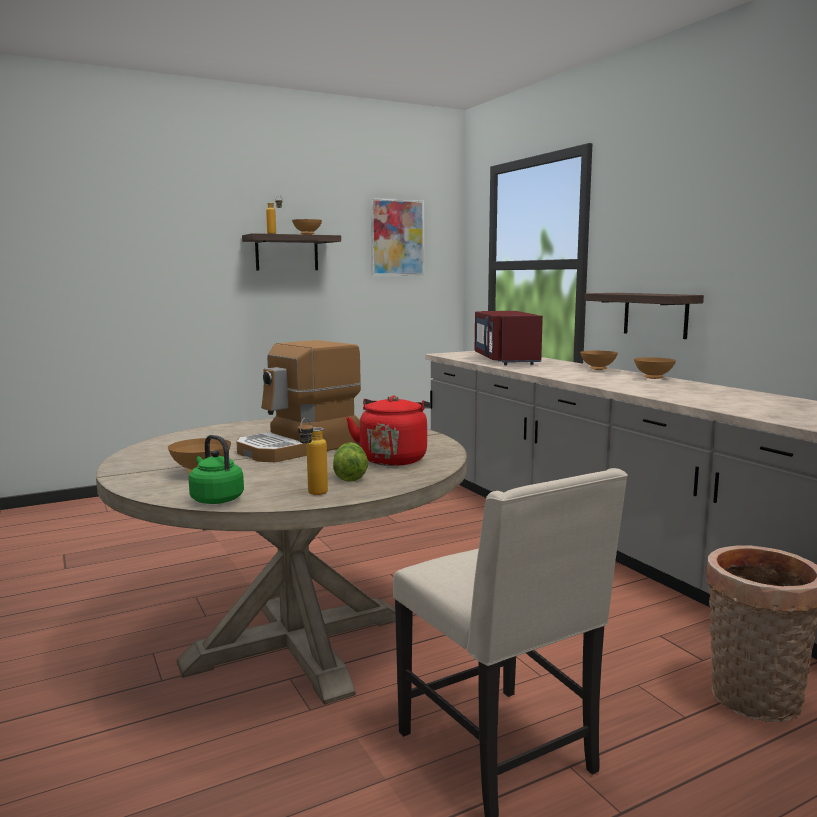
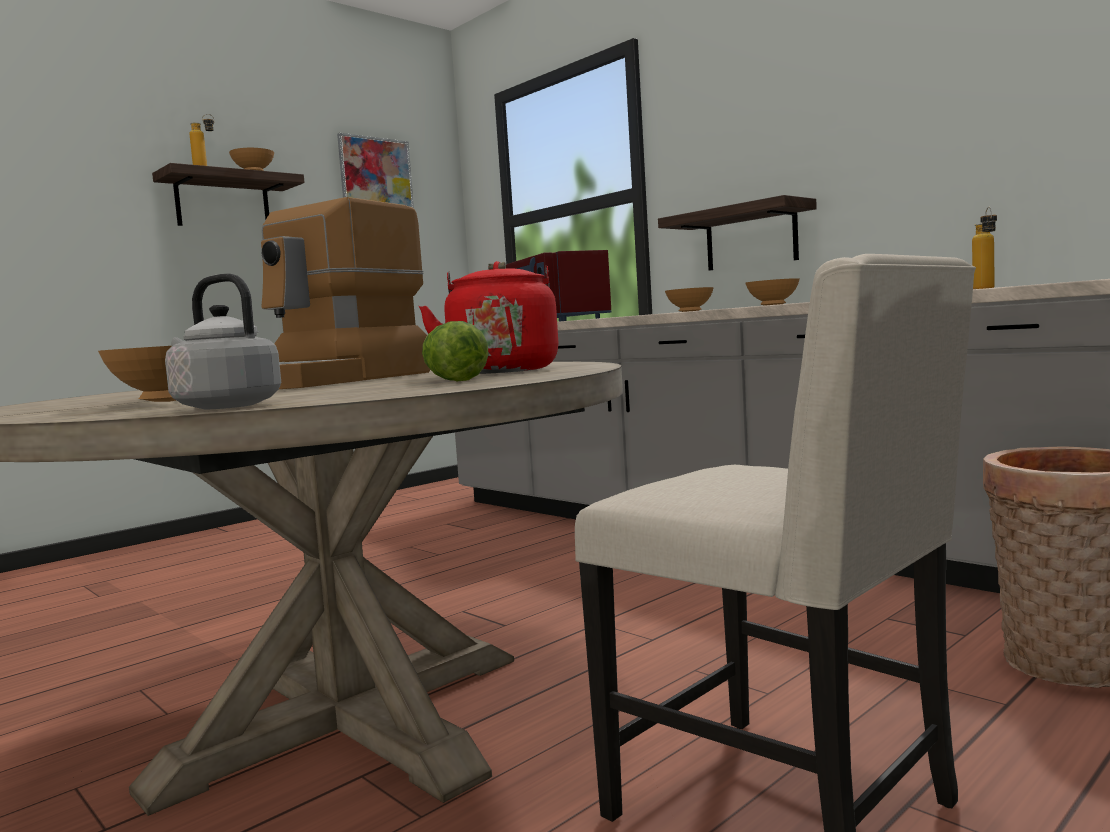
camera: 15 degrees left, 5 degrees down
(215, 499) = (224, 406): green kettle -> grey kettle
(313, 495) = (413, 389): bottle -> bottle (986, 289)

